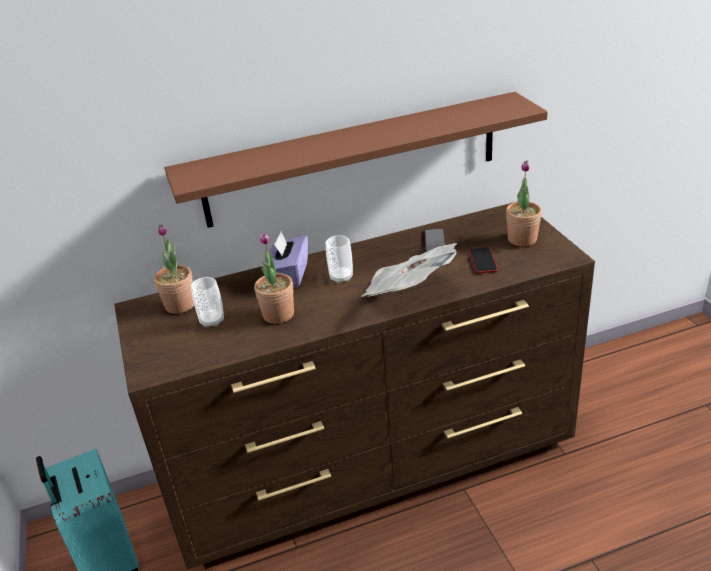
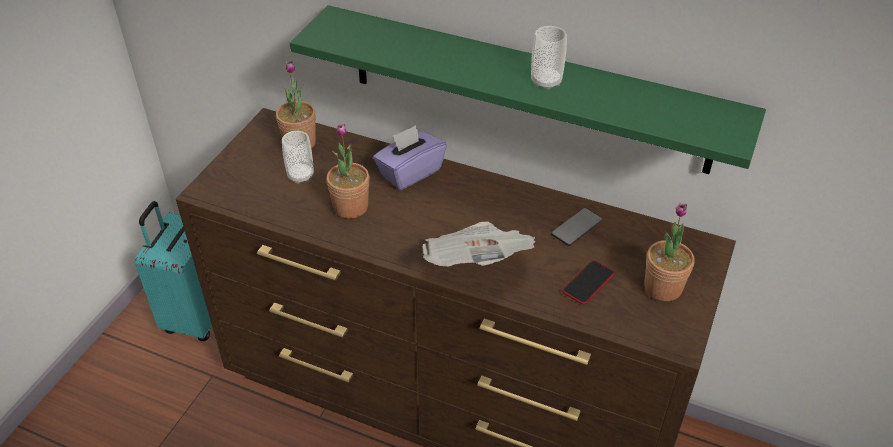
camera: 40 degrees right, 10 degrees up
(341, 277) = (445, 206): cup -> cup (546, 82)
(352, 160) = (527, 89): brown shelf -> green shelf

